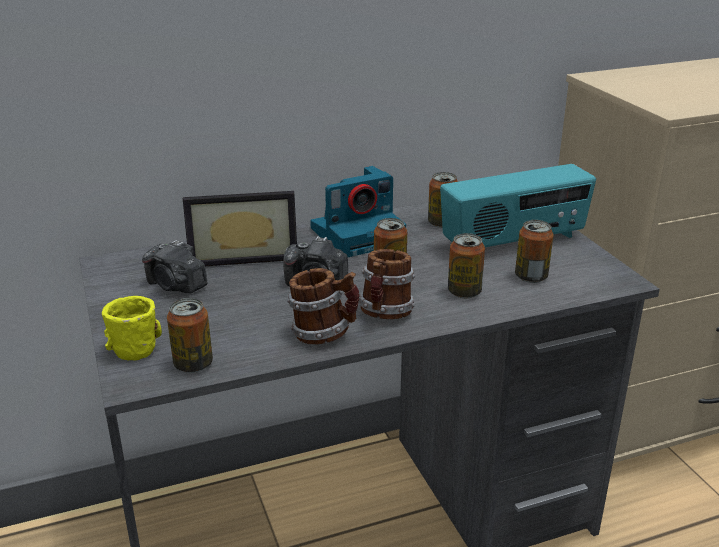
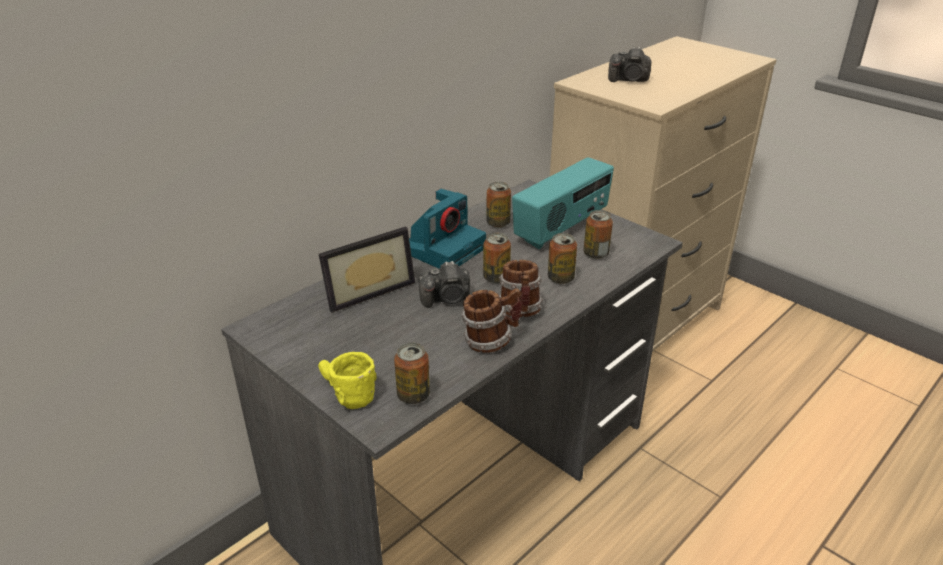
camera: 25 degrees left, 5 degrees up
(176, 286) = (335, 332): camera -> camera (629, 80)

